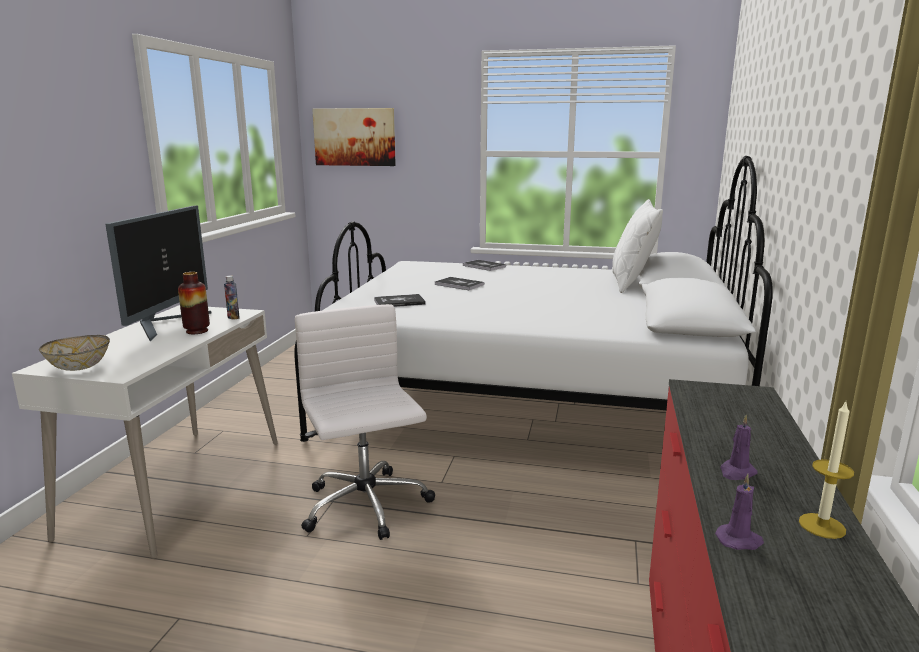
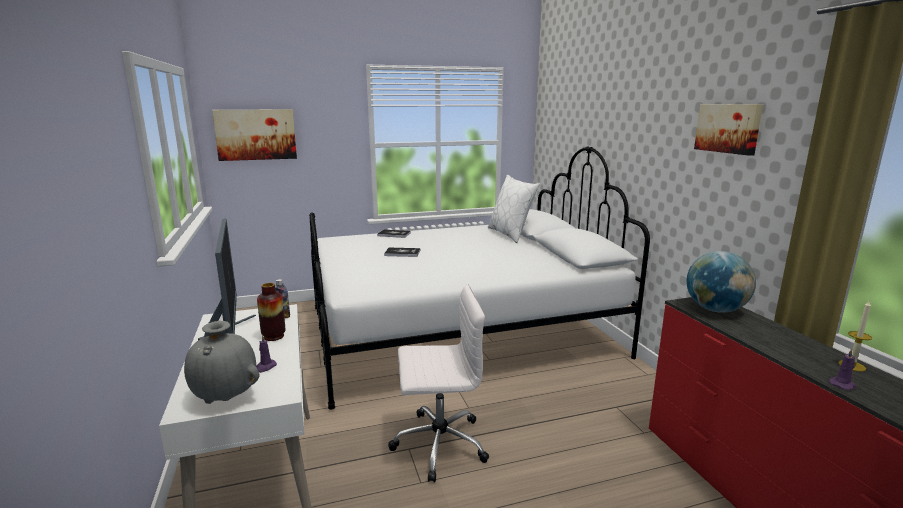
camera: 30 degrees left, 0 degrees up
(80, 367) = (226, 399): bowl -> grey vase
(366, 506) = (438, 444): white office chair -> white office chair turned 135 degrees clockwise
(399, 302) = (384, 275): book -> none
(728, 405) = (715, 310): none -> globe
(737, 472) = (783, 348): purple candle -> purple candle (265, 367)
(853, 103) = (728, 128): none -> picture

